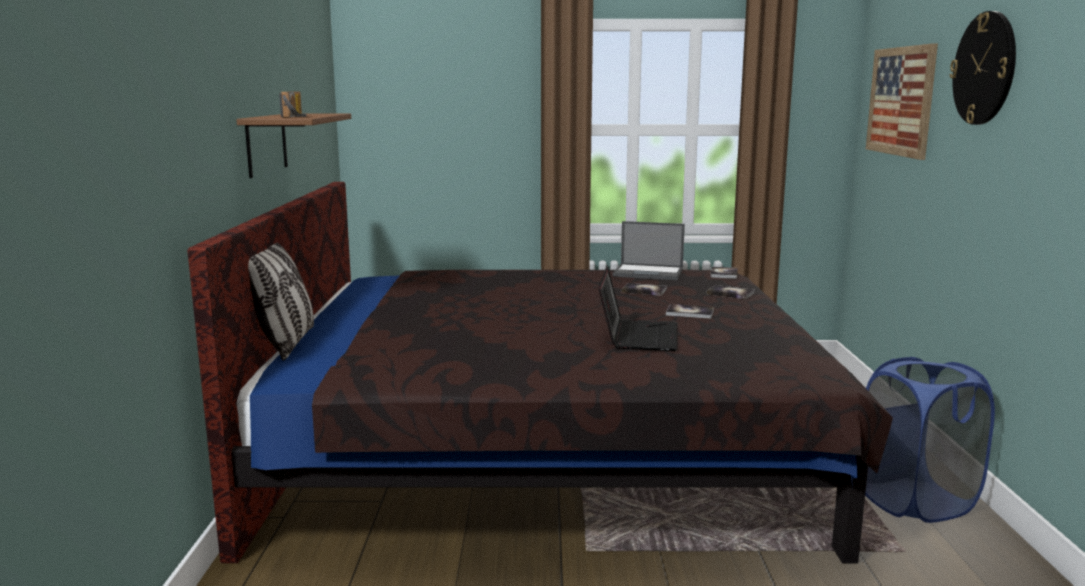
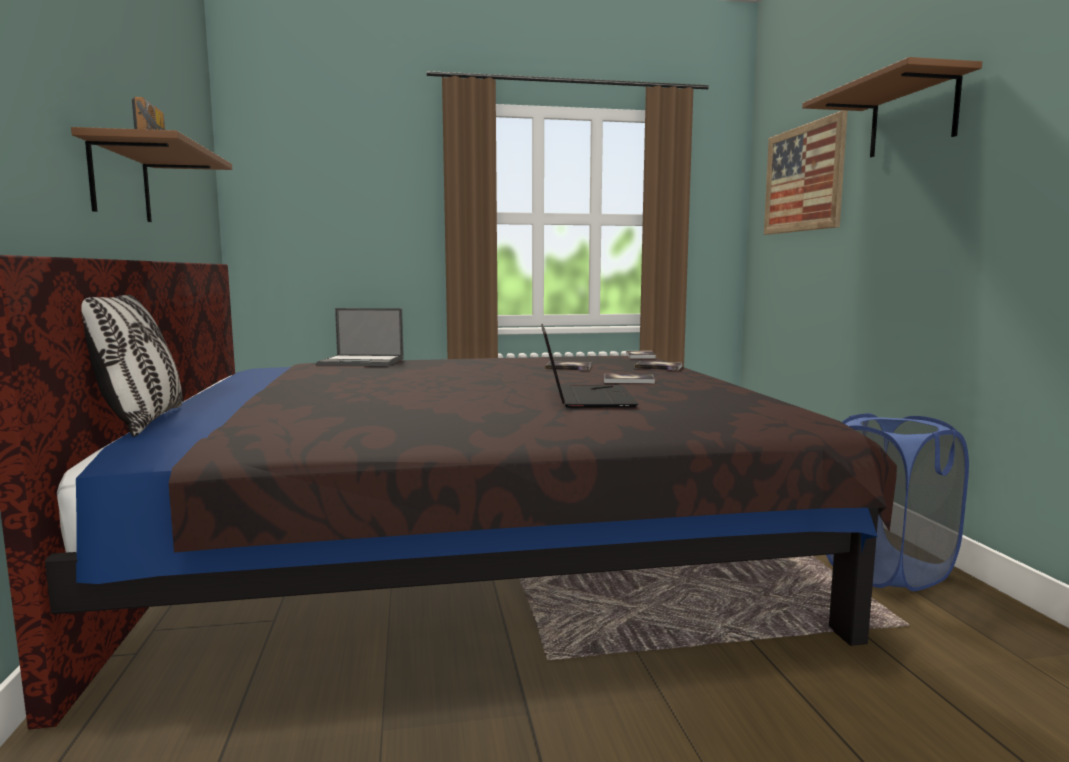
camera: 10 degrees left, 5 degrees down
(649, 273) = (565, 357): laptop -> laptop (363, 362)
(984, 68) = (913, 116): wall clock -> brown shelf

